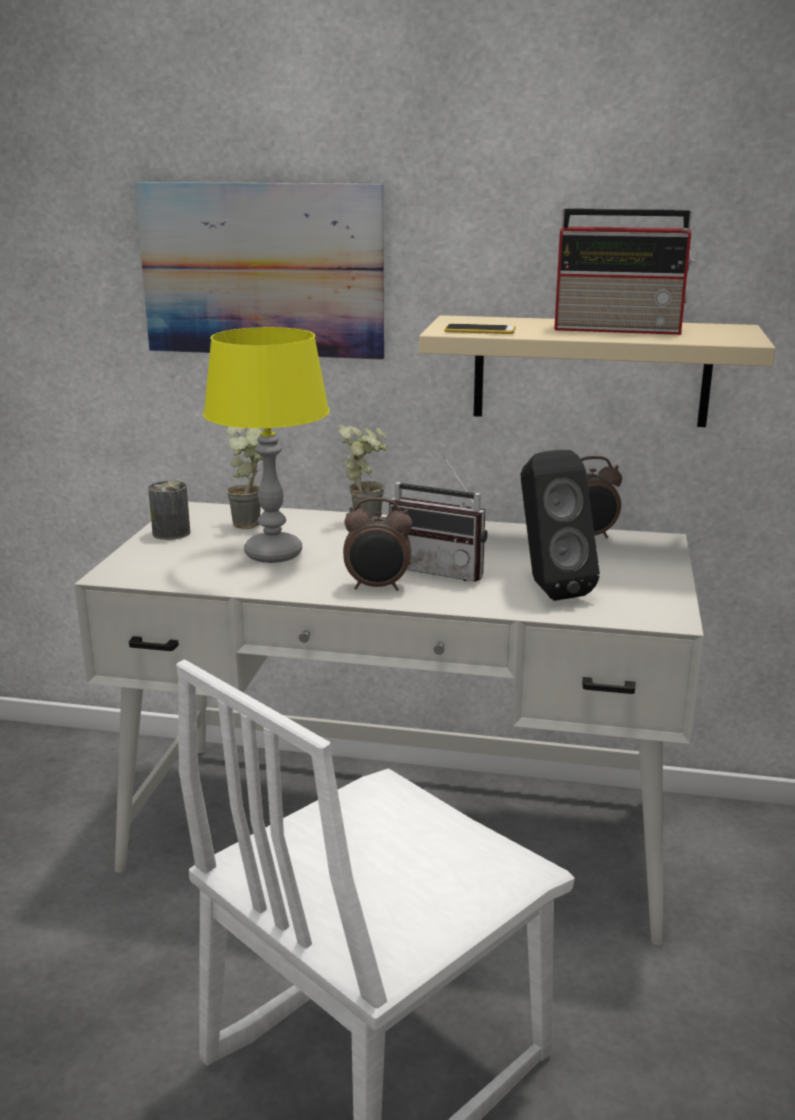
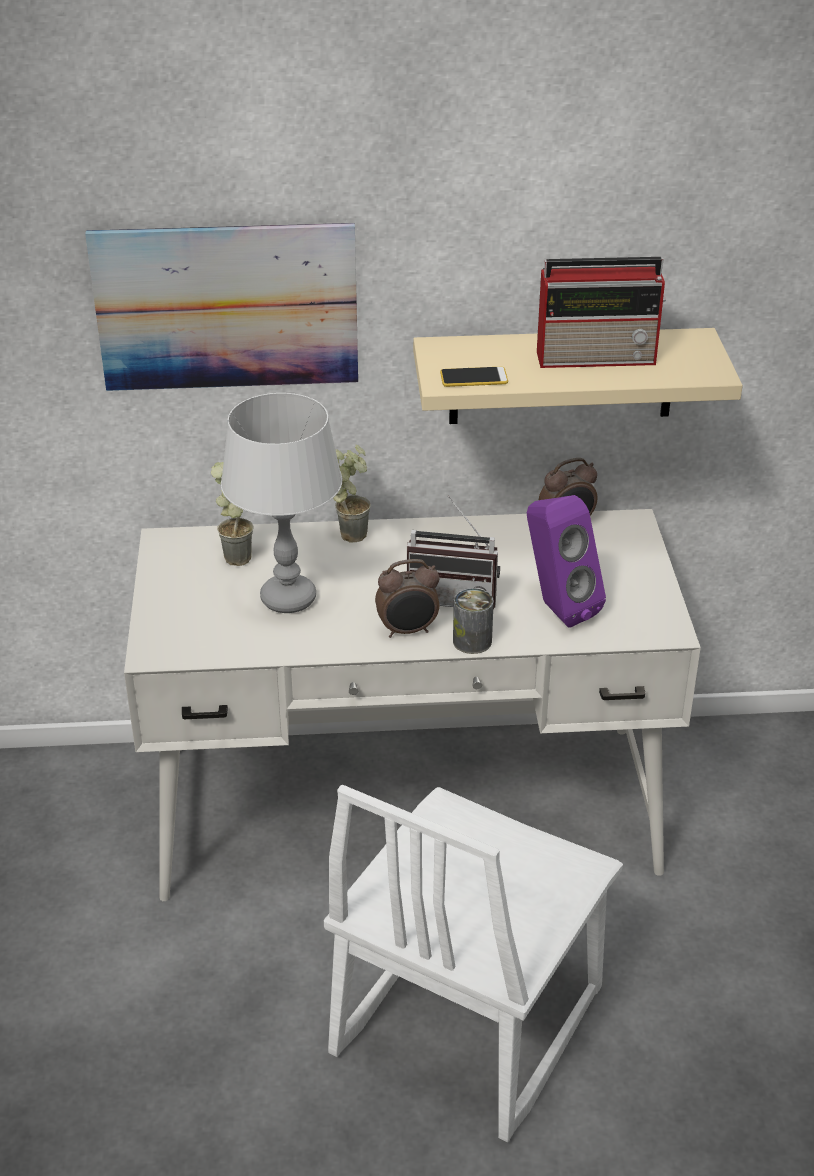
camera: 15 degrees left, 15 degrees up
(171, 533) = (170, 582): can -> can (472, 641)
(272, 554) = (287, 599): yellow table lamp -> grey table lamp
(548, 589) = (557, 608): black speaker -> purple speaker

